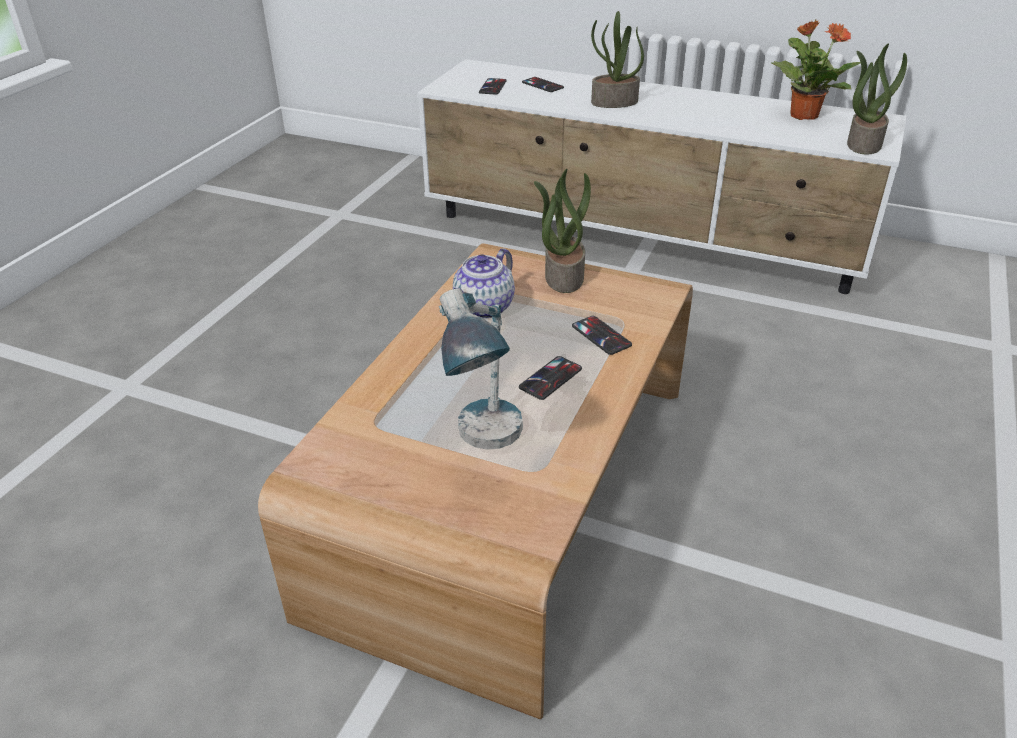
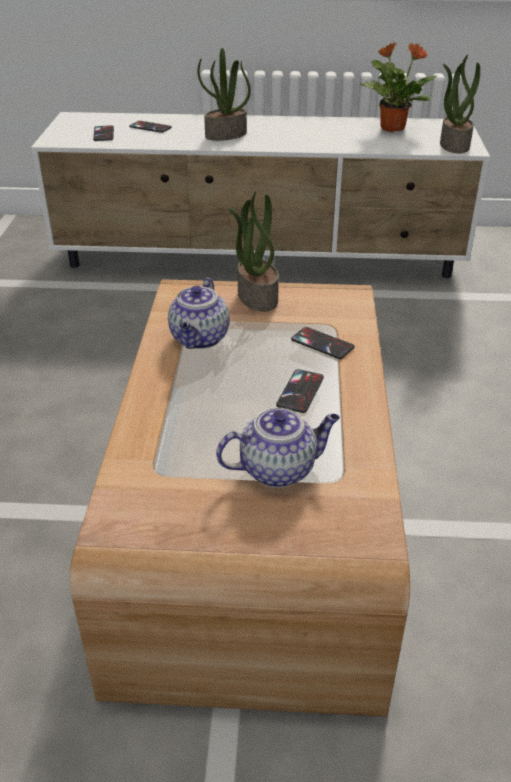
camera: 20 degrees left, 0 degrees up
(486, 447) = (279, 469): table lamp -> teapot

